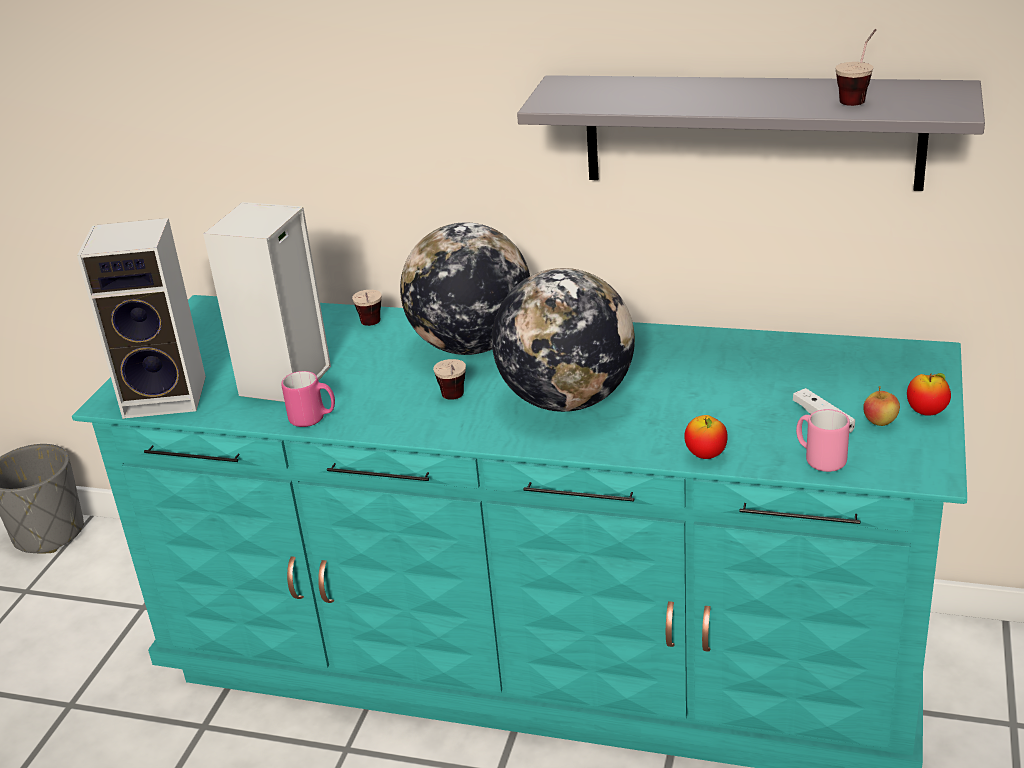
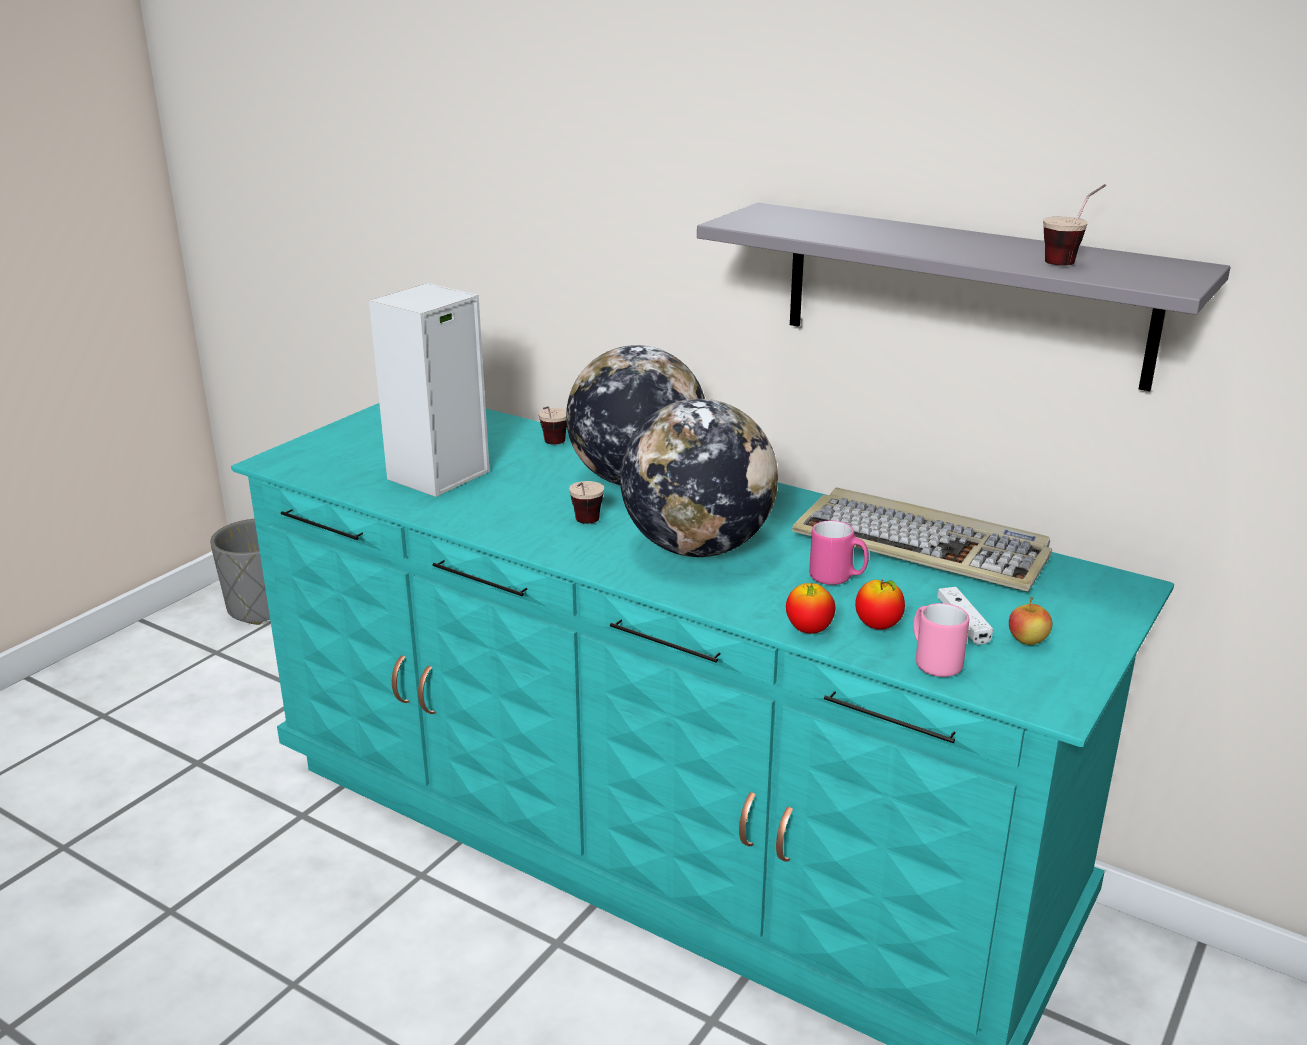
camera: 15 degrees right, 5 degrees down
(168, 395) = (325, 466): speaker -> none
(313, 419) = (440, 513): pink mug -> pink mug (837, 578)
(751, 355) = (923, 546): none -> keyboard
(926, 412) = (1089, 643): apple -> apple (878, 626)

